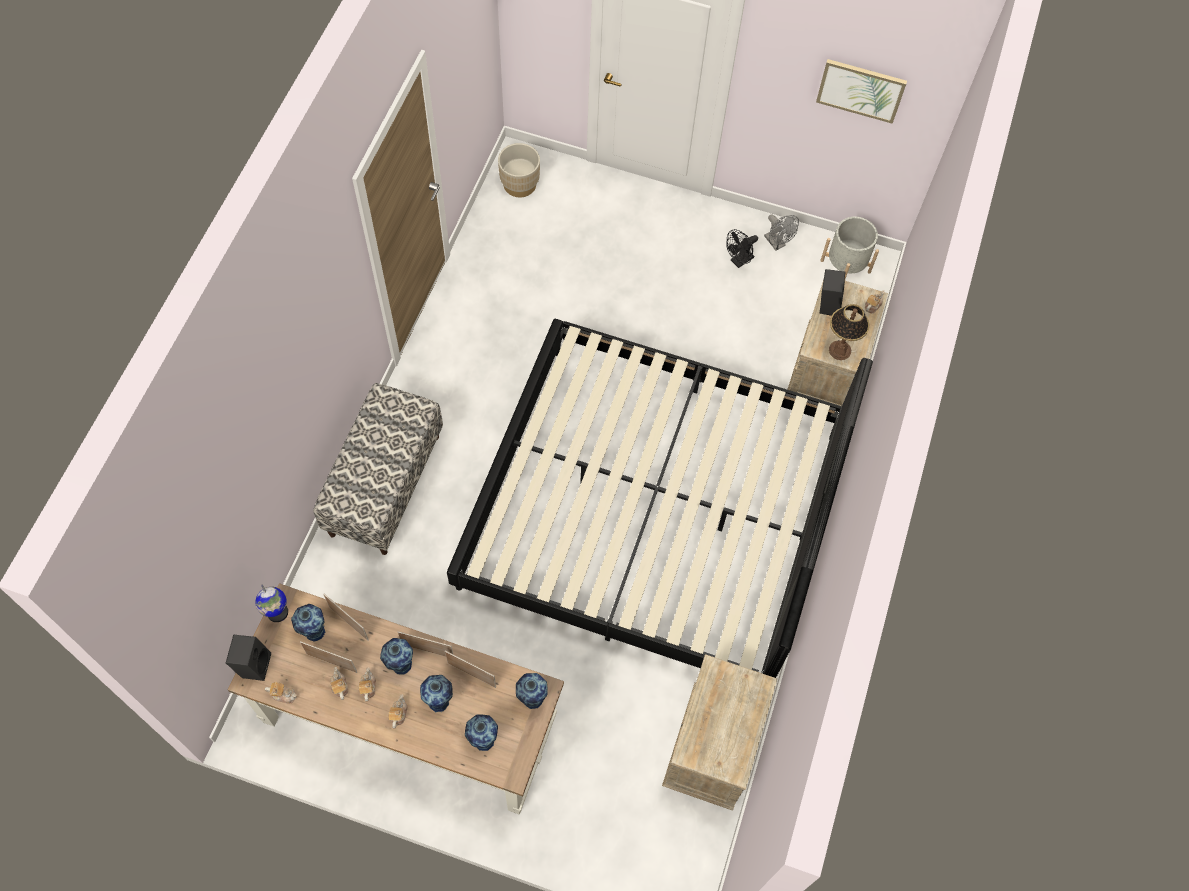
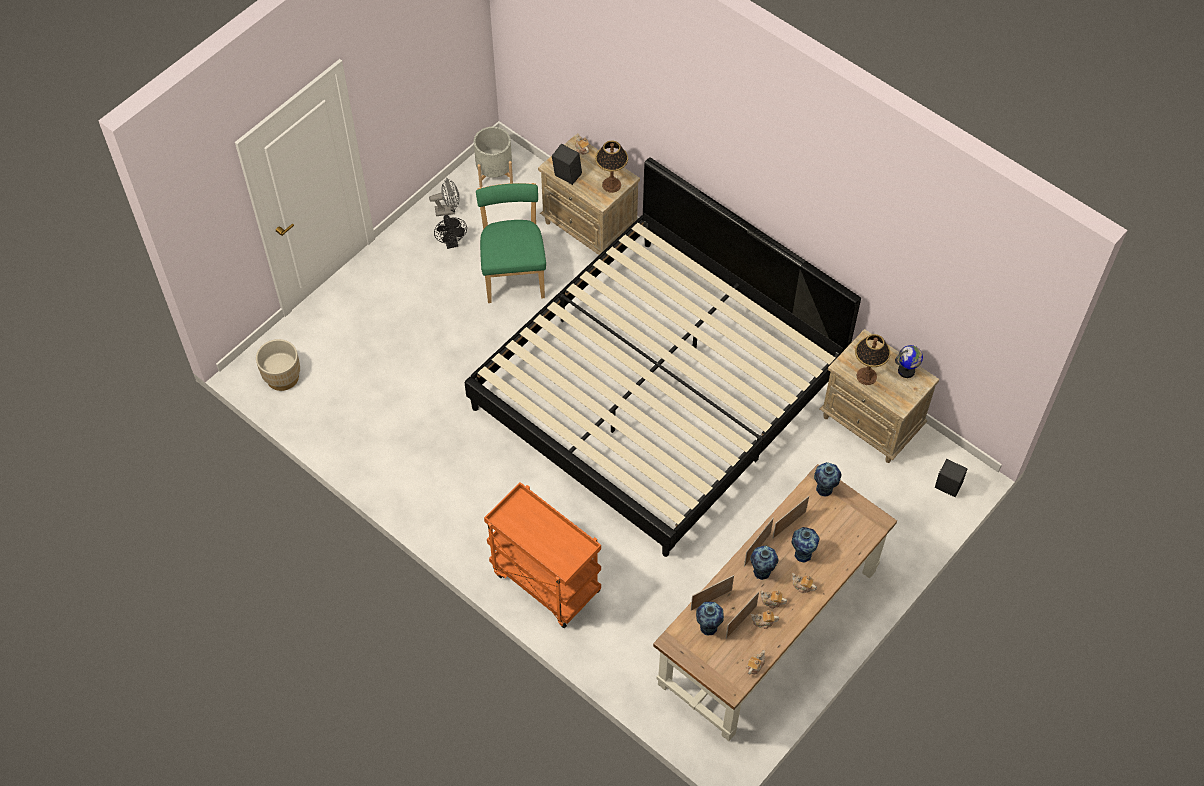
camera: 65 degrees left, 5 degrees down
(253, 664) = (719, 681): black speaker -> black speaker (946, 488)
(277, 612) = (680, 651): globe -> globe (906, 371)
(384, 484) = (544, 582): bench -> orange cart
(483, 740) = (845, 533): vase -> none
(711, 701) = (866, 376): none -> table lamp
(730, 328) = (514, 273): none -> green chair
(861, 90) = (432, 49): picture -> none

